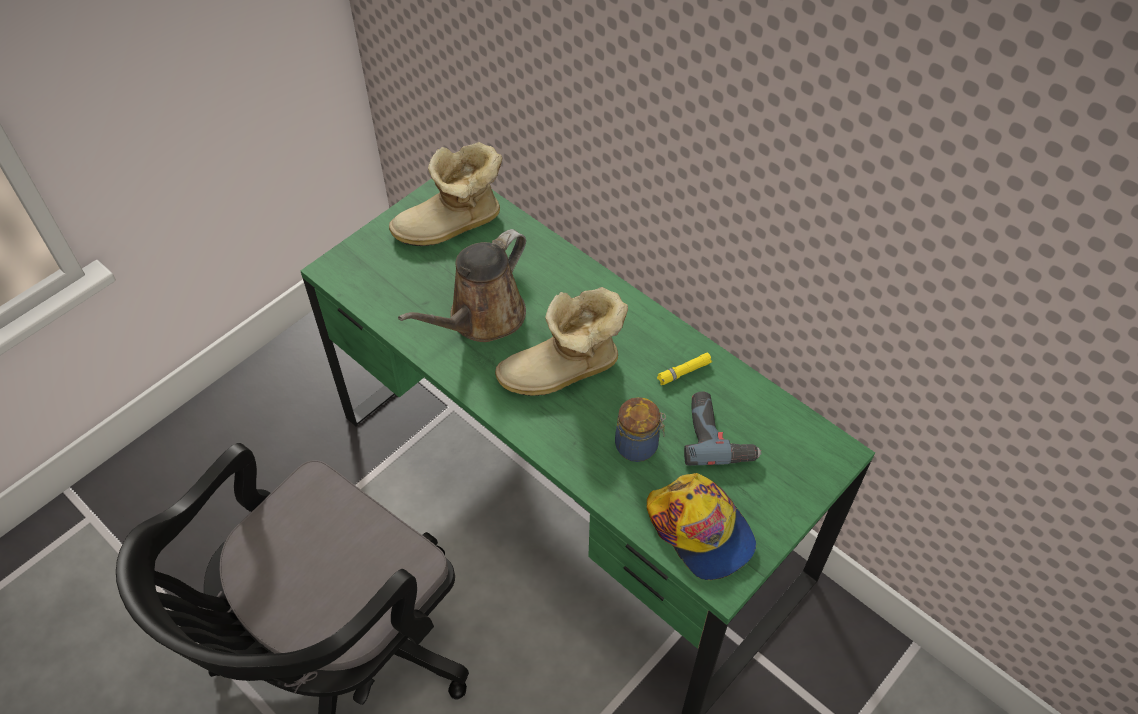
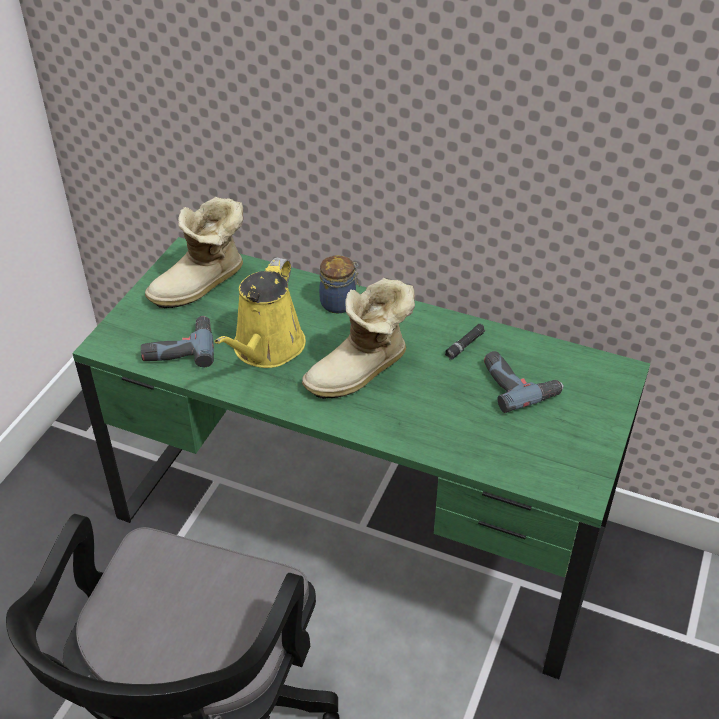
camera: 20 degrees left, 10 degrees down
(399, 293) = (179, 347): none -> power drill
(481, 318) = (266, 349): brown watering can -> yellow watering can
(638, 446) = (456, 410): jar -> jar (339, 303)
(684, 372) = (465, 345): yellow flashlight -> black flashlight
(700, 530) = (543, 459): cap -> none

